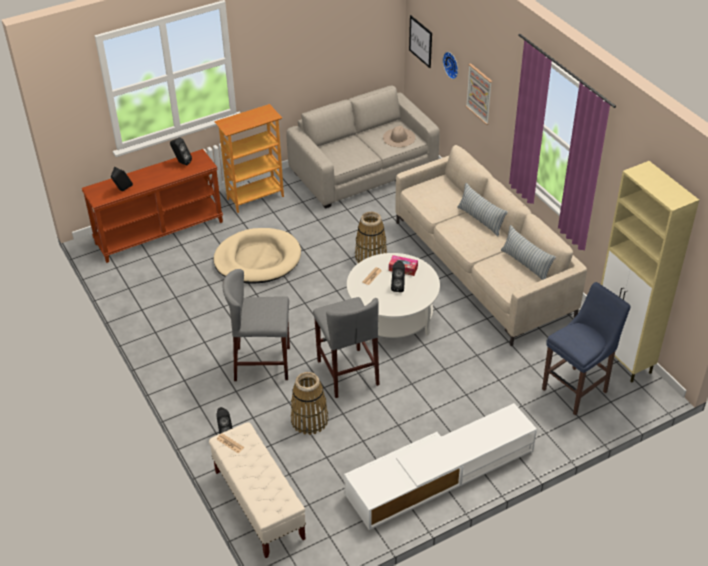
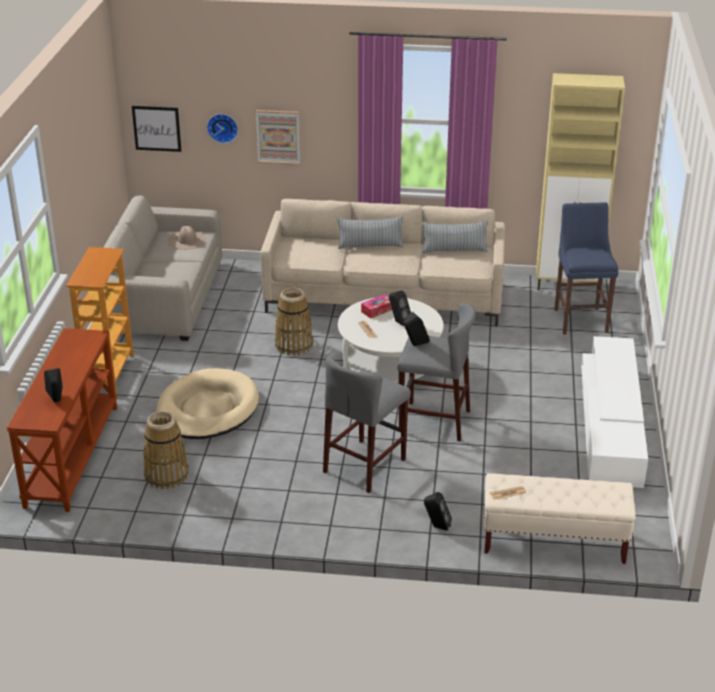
camera: 55 degrees left, 10 degrees down
(181, 162) = (67, 348): black speaker -> black speaker (415, 345)
(309, 420) = (473, 468): basket -> basket (166, 475)

